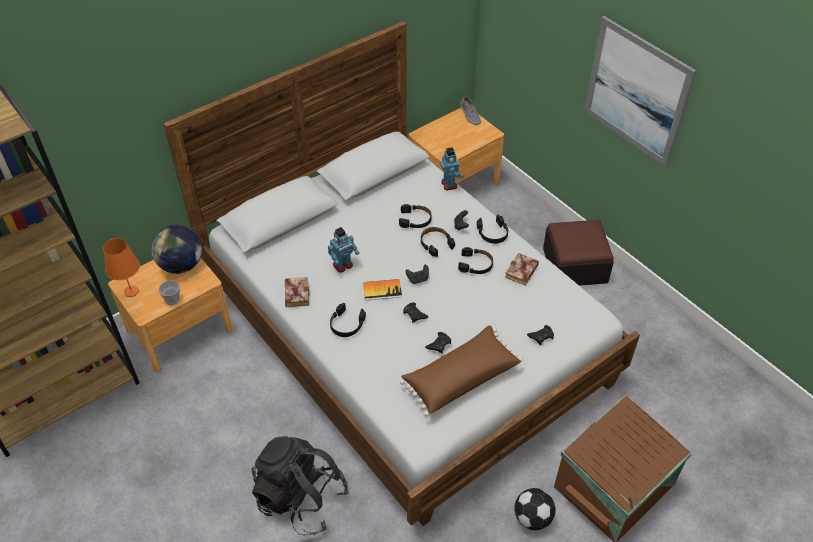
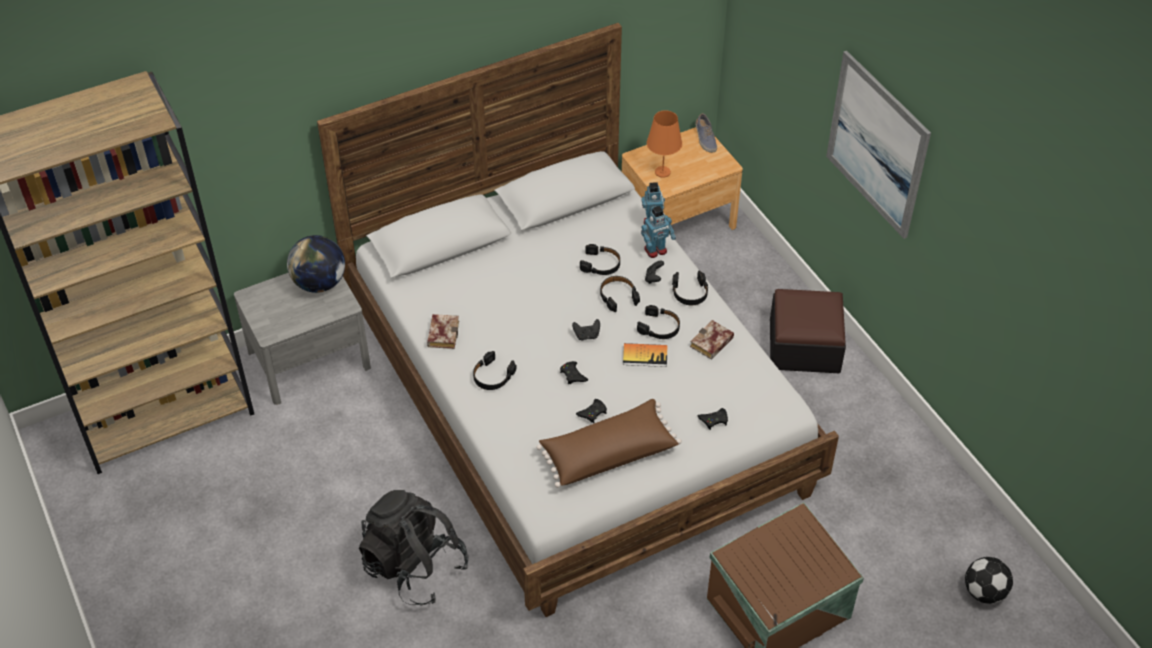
camera: 10 degrees right, 0 degrees up
(131, 291) = (259, 306): orange table lamp -> orange table lamp (663, 172)
(172, 299) = (303, 322): cup -> none
(179, 330) = (309, 359): brown nightstand -> grey nightstand
(343, 265) = (503, 308): toy robot -> toy robot (656, 251)
(382, 290) = (542, 343): book -> book (645, 356)
(532, 517) = (673, 627): football -> football (984, 591)

